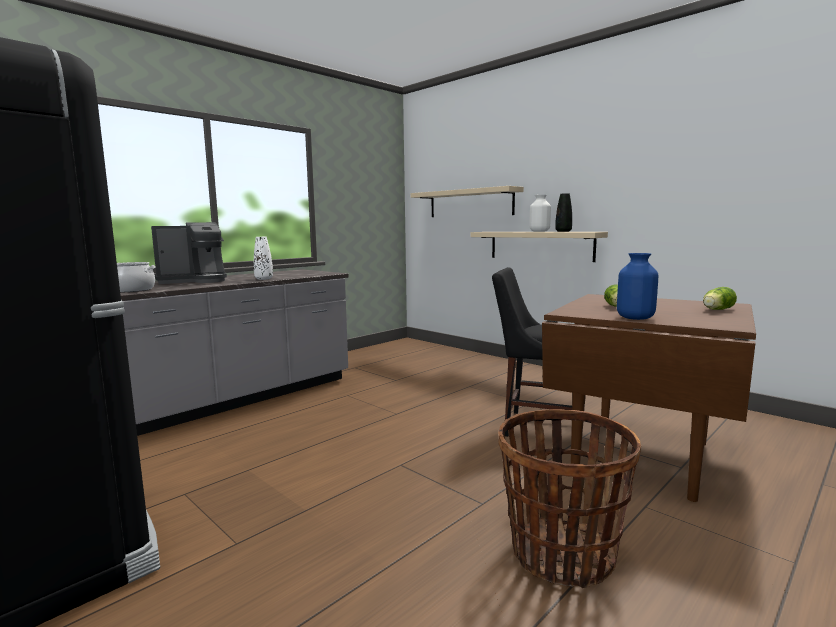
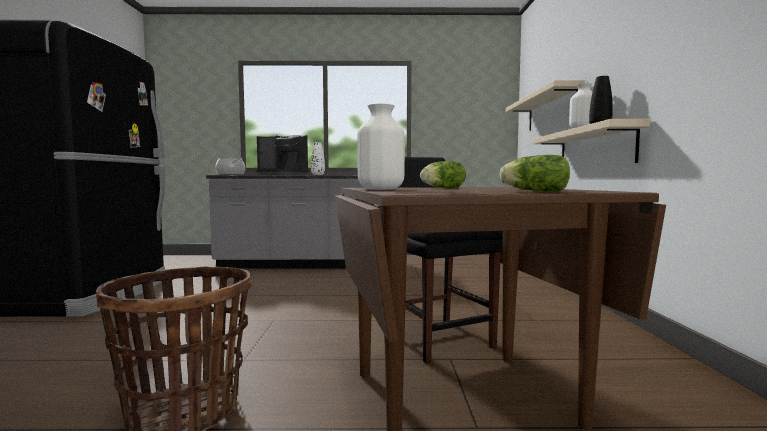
camera: 45 degrees right, 5 degrees down
(635, 318) = (380, 189): blue vase -> white vase

